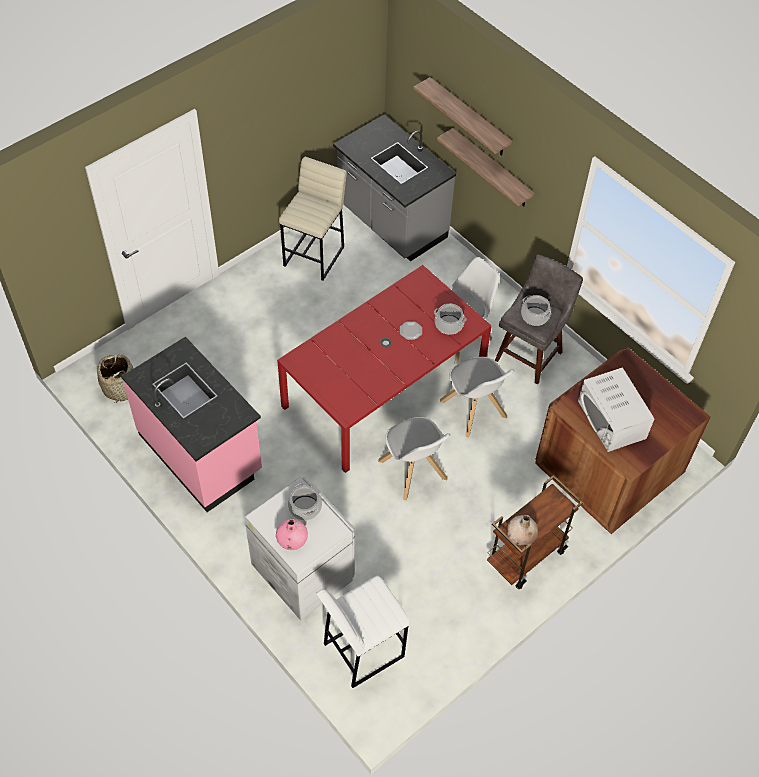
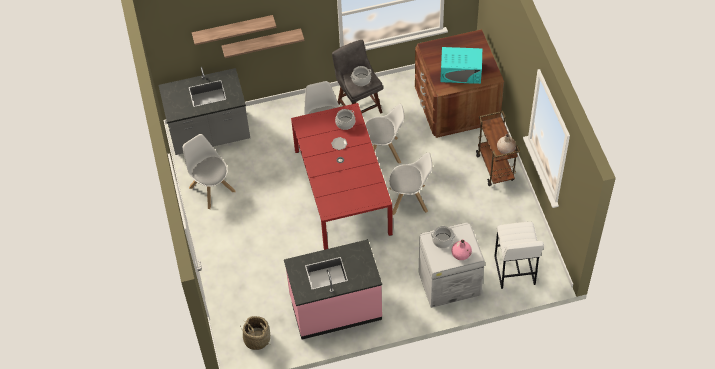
camera: 60 degrees left, 0 degrees up
(314, 255) = (211, 188): beige stool -> chair
(611, 419) = (461, 72): white microwave -> turquoise microwave

